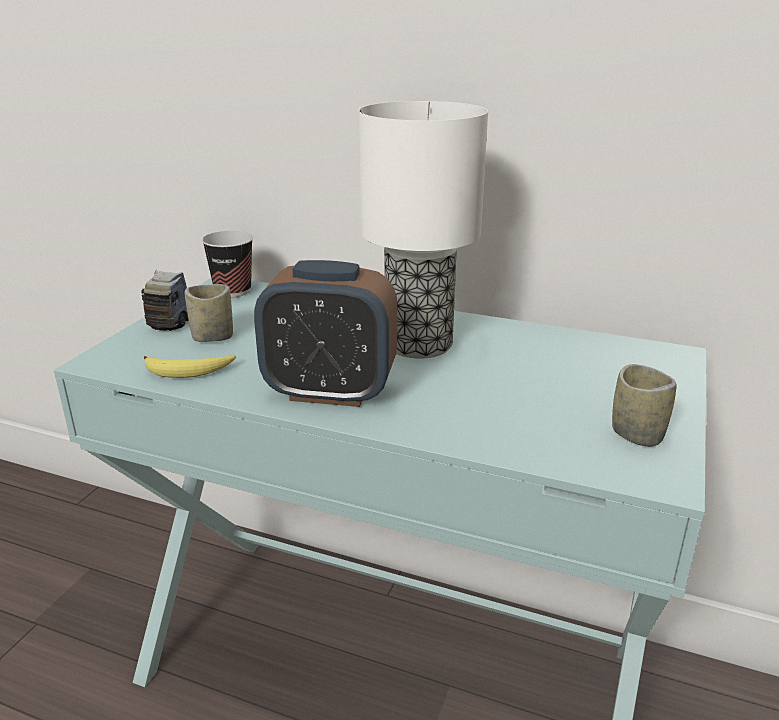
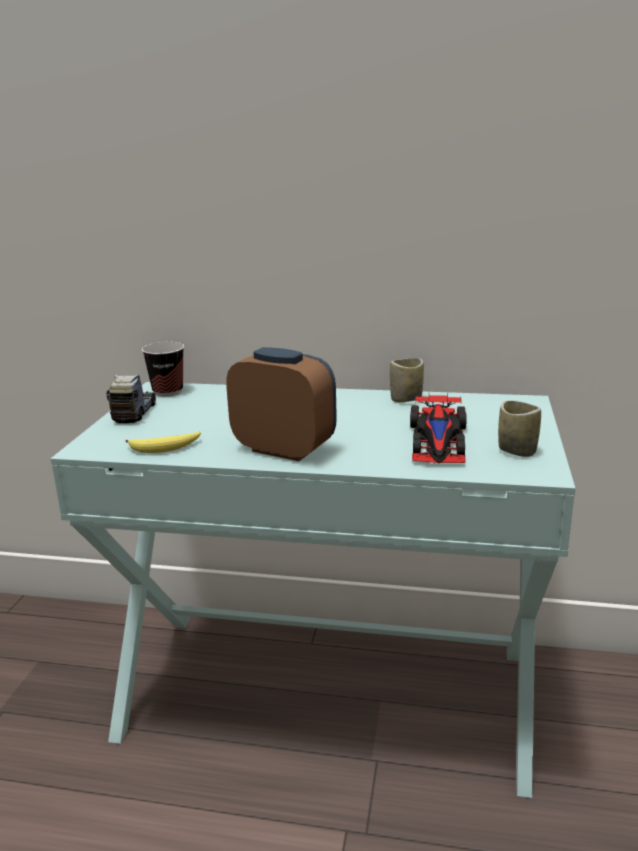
camera: 10 degrees left, 5 degrees down
(212, 337) = (170, 424): cup -> cup (406, 399)
(330, 392) = (284, 449): alarm clock -> alarm clock turned 150 degrees counterclockwise
(419, 344) = (338, 413): table lamp -> none
(533, 401) = (438, 439): none -> toy car

